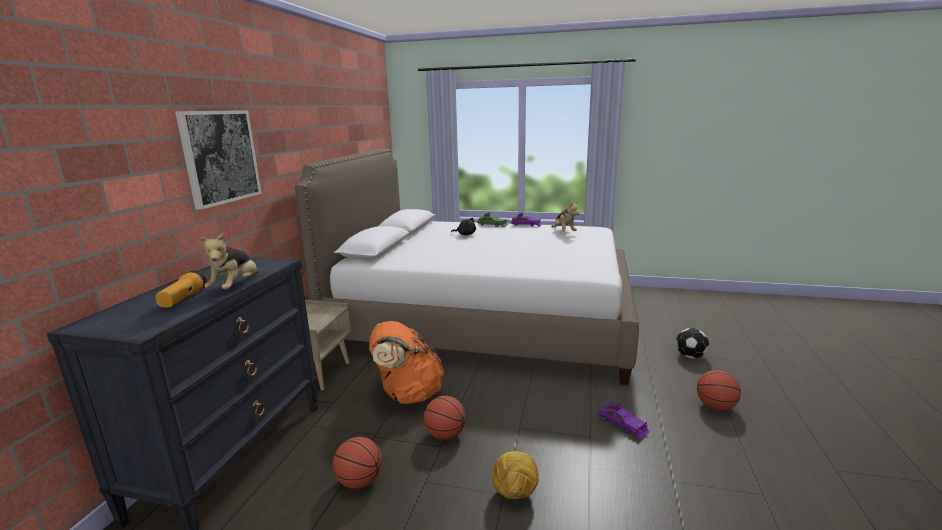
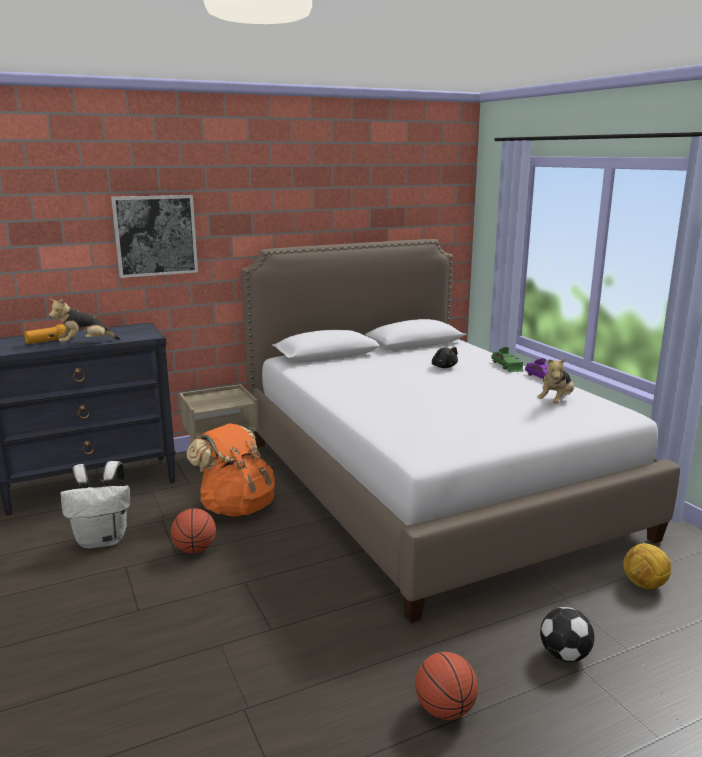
camera: 50 degrees right, 0 degrees up
(359, 481) = (103, 540): basketball -> white backpack
(515, 493) = (145, 615): football -> football (644, 585)
(623, 424) = (318, 644): purple toy car -> none

